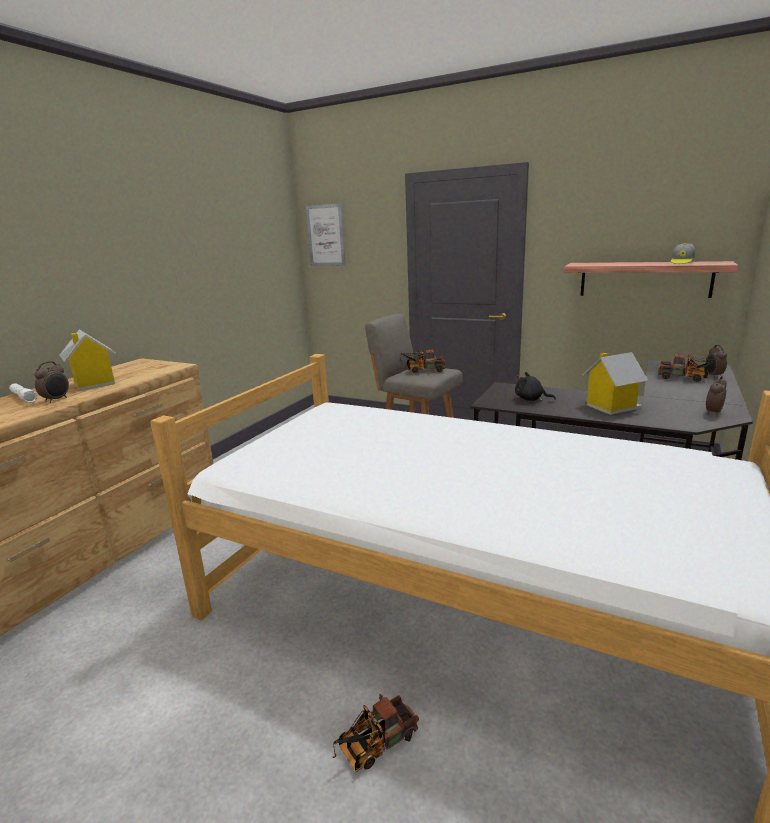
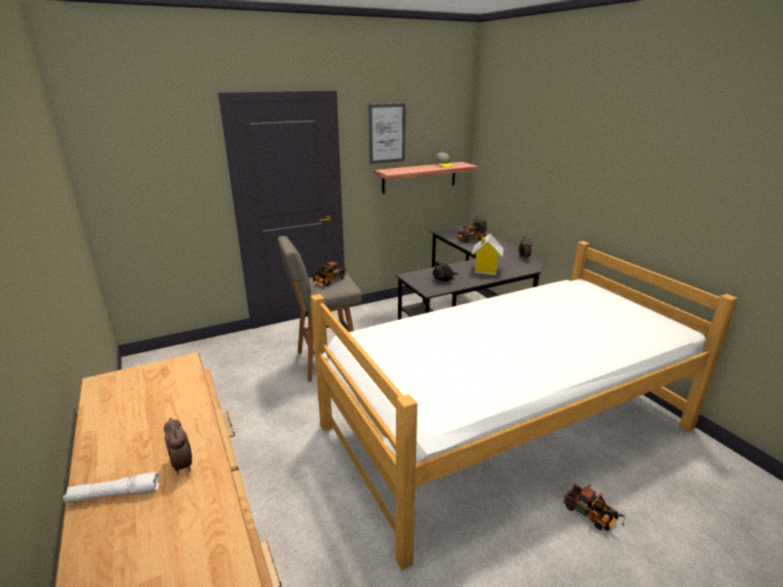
camera: 55 degrees left, 5 degrees up
(94, 384) = (153, 428): toy house -> none
(326, 235) = (115, 159): picture -> picture (387, 133)
(374, 745) = (592, 516): toy truck -> toy truck turned 45 degrees counterclockwise

